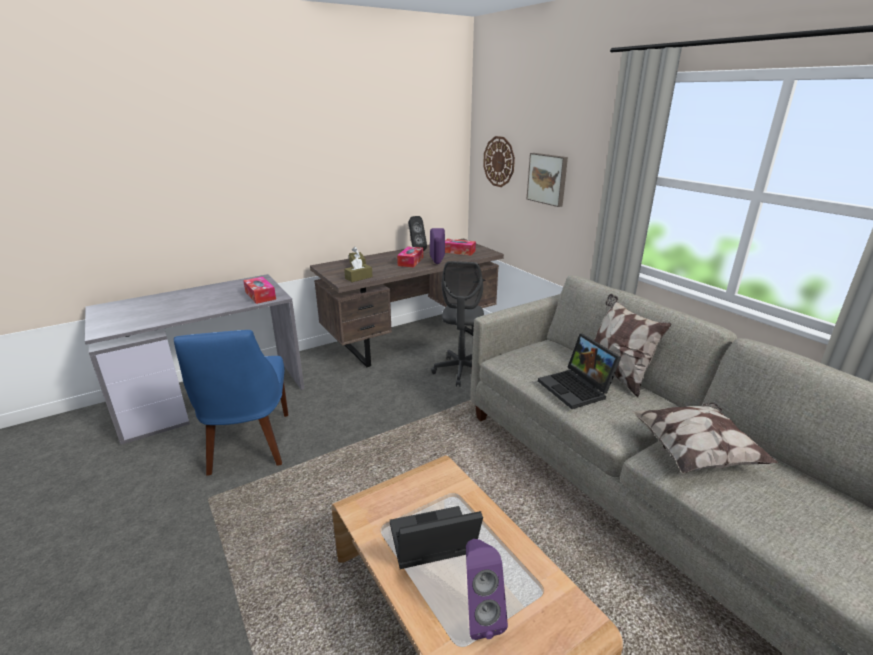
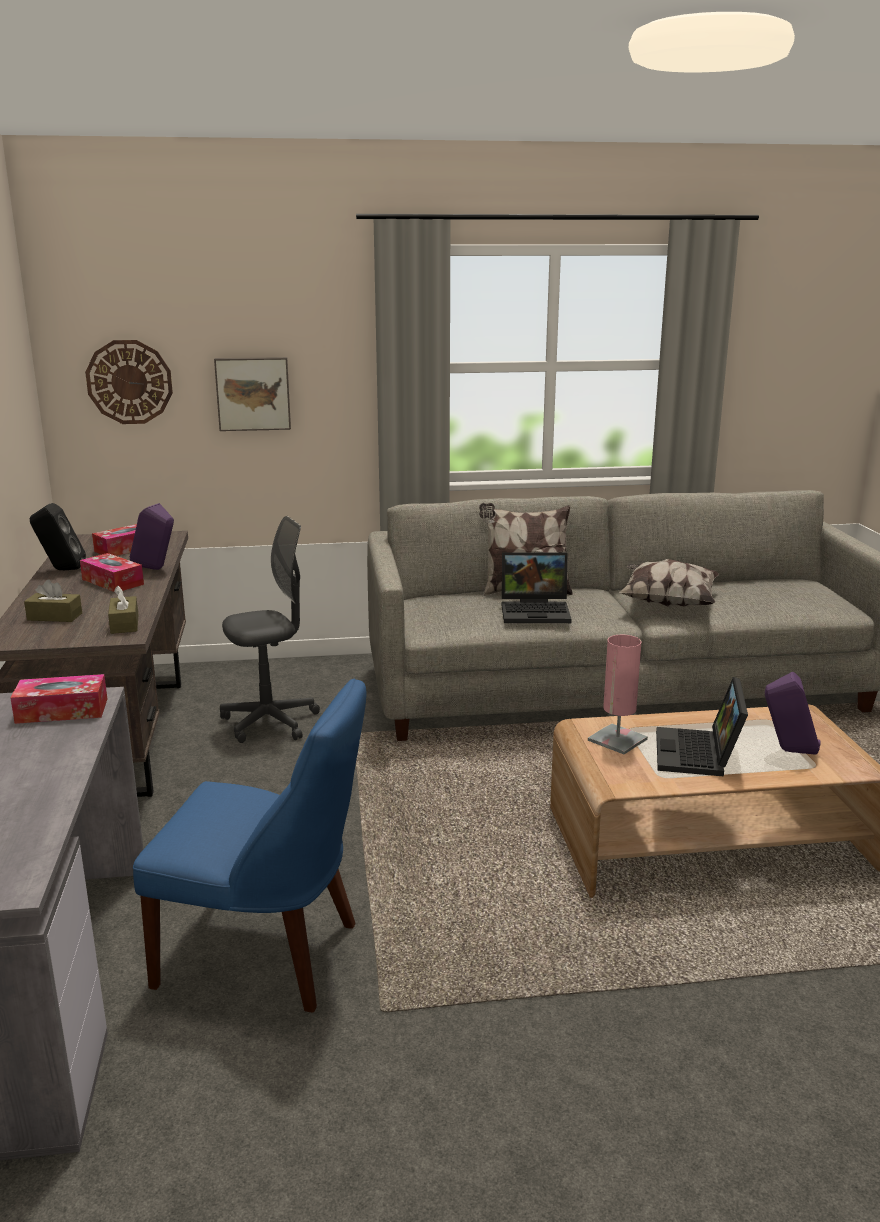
camera: 65 degrees left, 5 degrees down
(429, 490) = (617, 740): none -> pink table lamp
(461, 371) = (270, 722): grey office chair -> grey office chair turned 60 degrees counterclockwise

